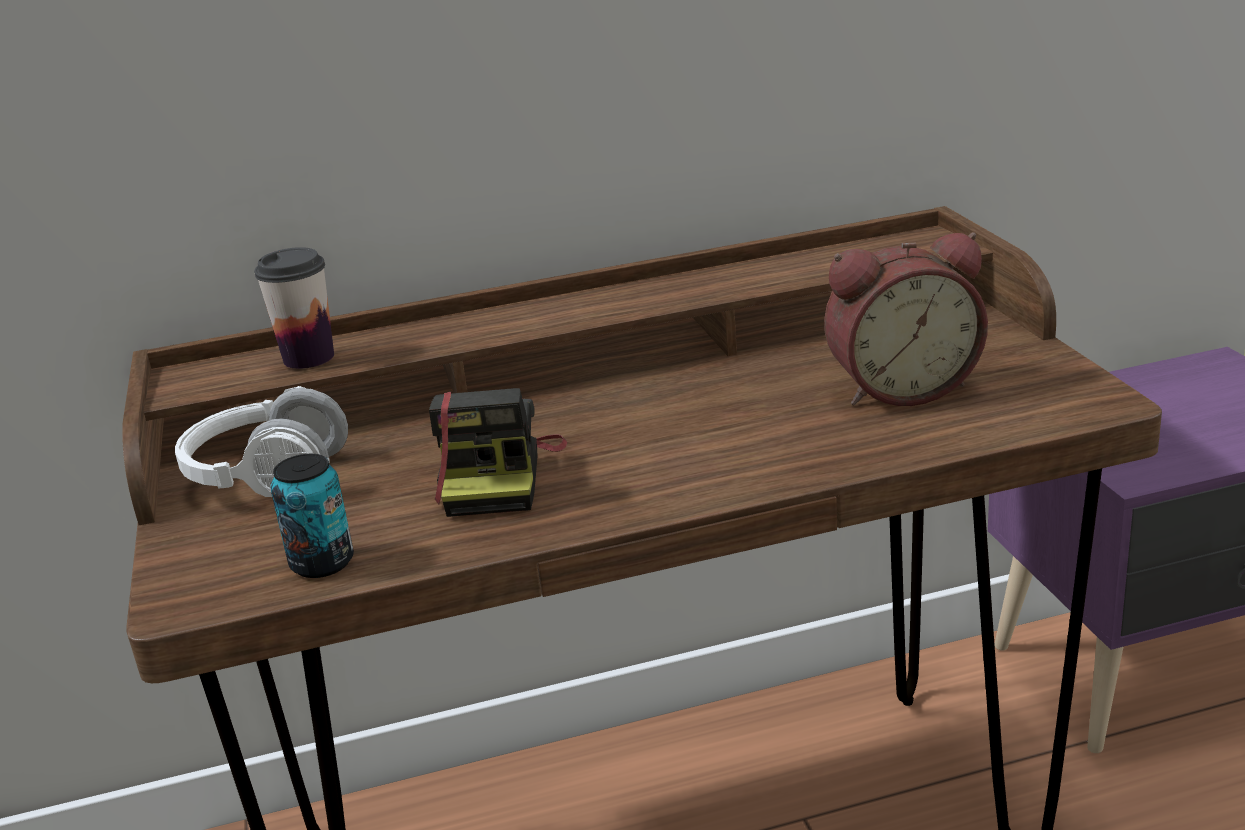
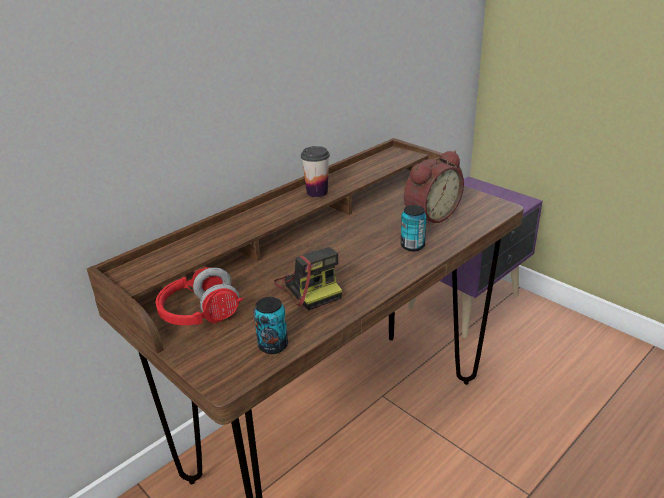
camera: 30 degrees left, 5 degrees up
(269, 478) = (201, 314): white headphones -> red headphones
(308, 358) = (185, 252): cup -> cup (317, 192)
(791, 442) = (412, 246): none -> can

